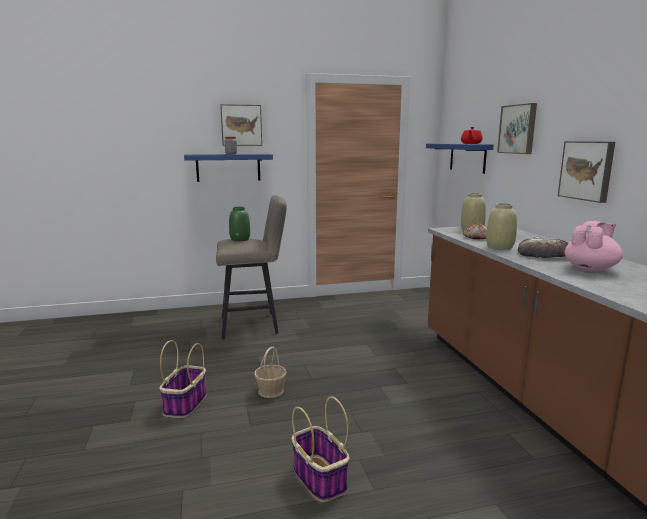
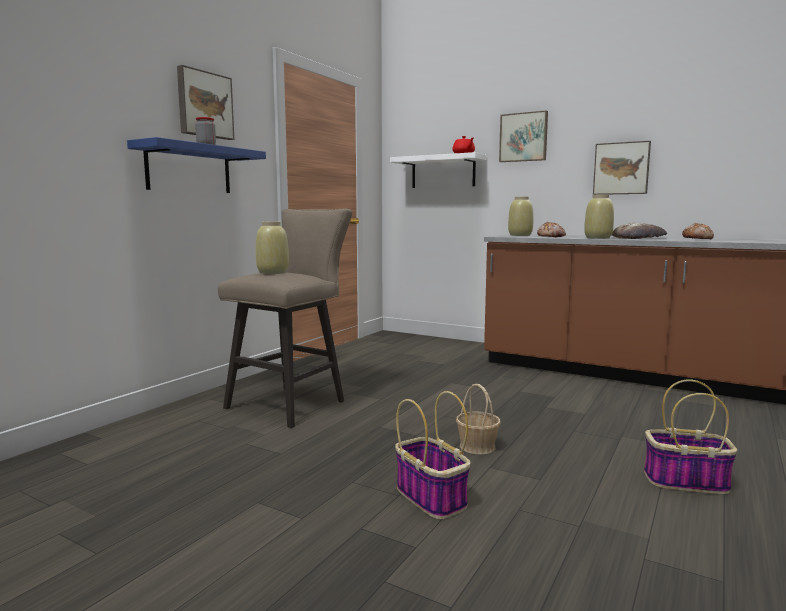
camera: 45 degrees left, 5 degrees down
(240, 239) = (273, 272): green vase -> beige vase
(467, 157) = (443, 172): blue shelf -> white shelf
(590, 269) = (697, 239): pink teapot -> bread

